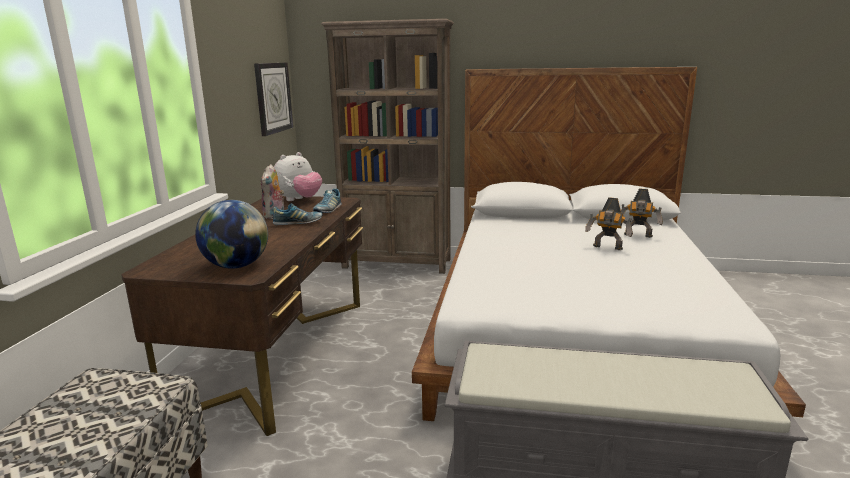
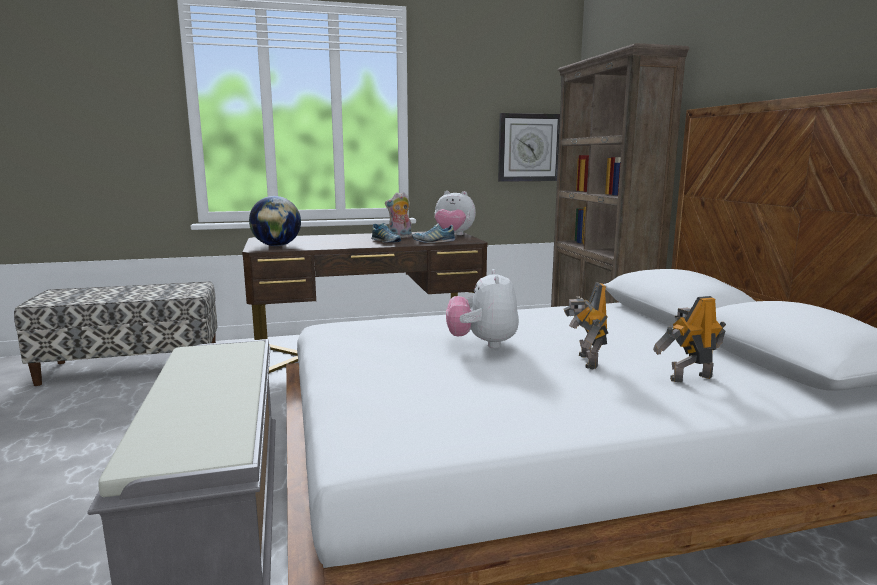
camera: 65 degrees right, 5 degrees down
(562, 263) = (482, 344): none -> plush toy
(638, 236) = (689, 377): toy robot -> toy robot turned 75 degrees clockwise

